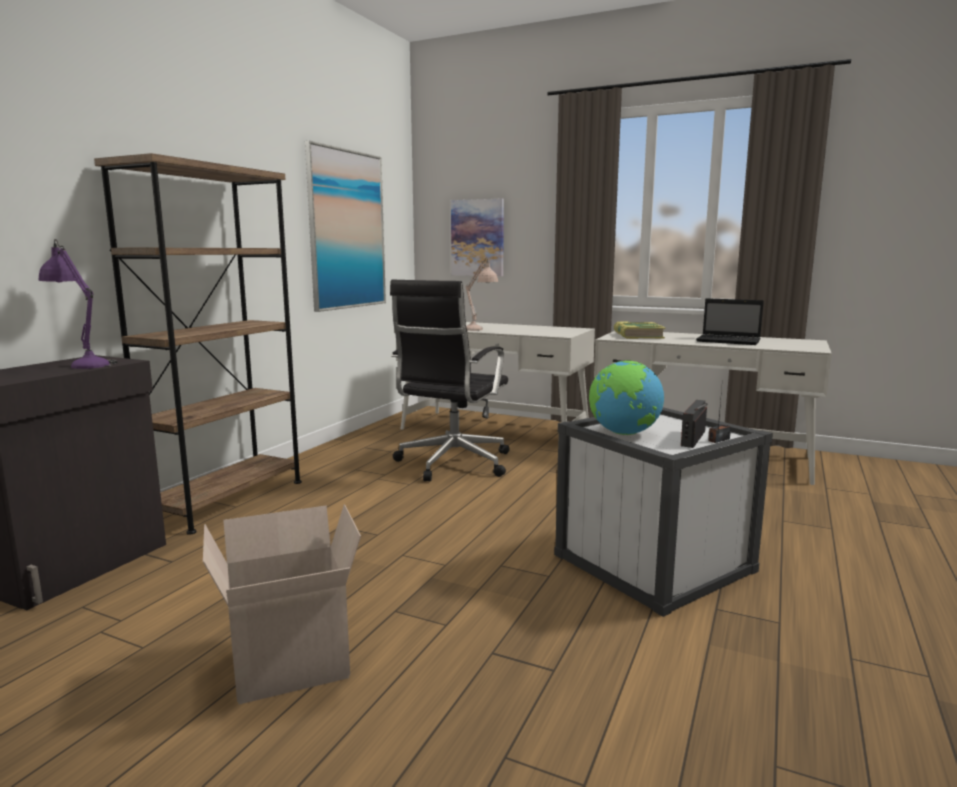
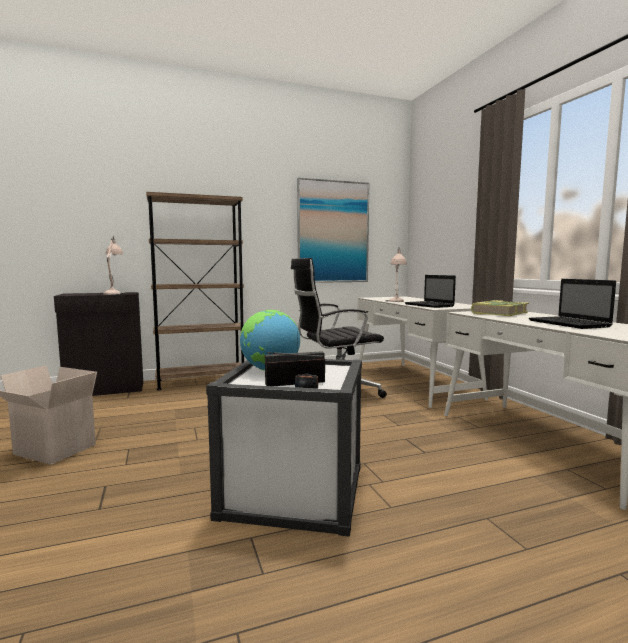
camera: 45 degrees right, 5 degrees down
(82, 363) = (115, 293): purple table lamp -> beige table lamp
(477, 238) = (438, 234): picture -> none
(537, 332) = (430, 305): none -> laptop

